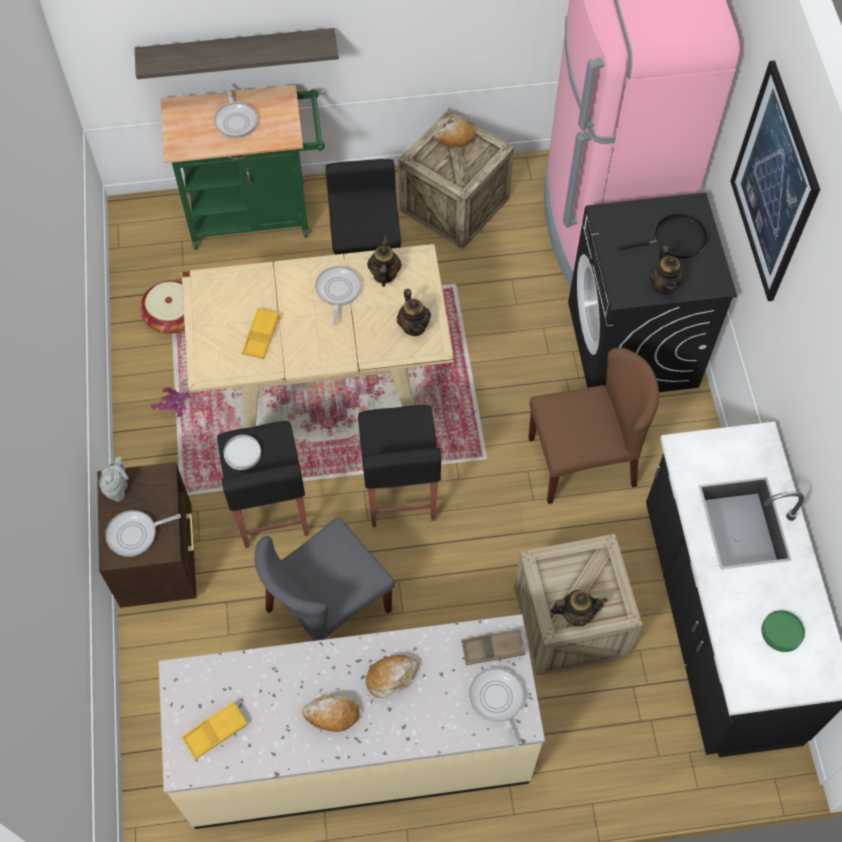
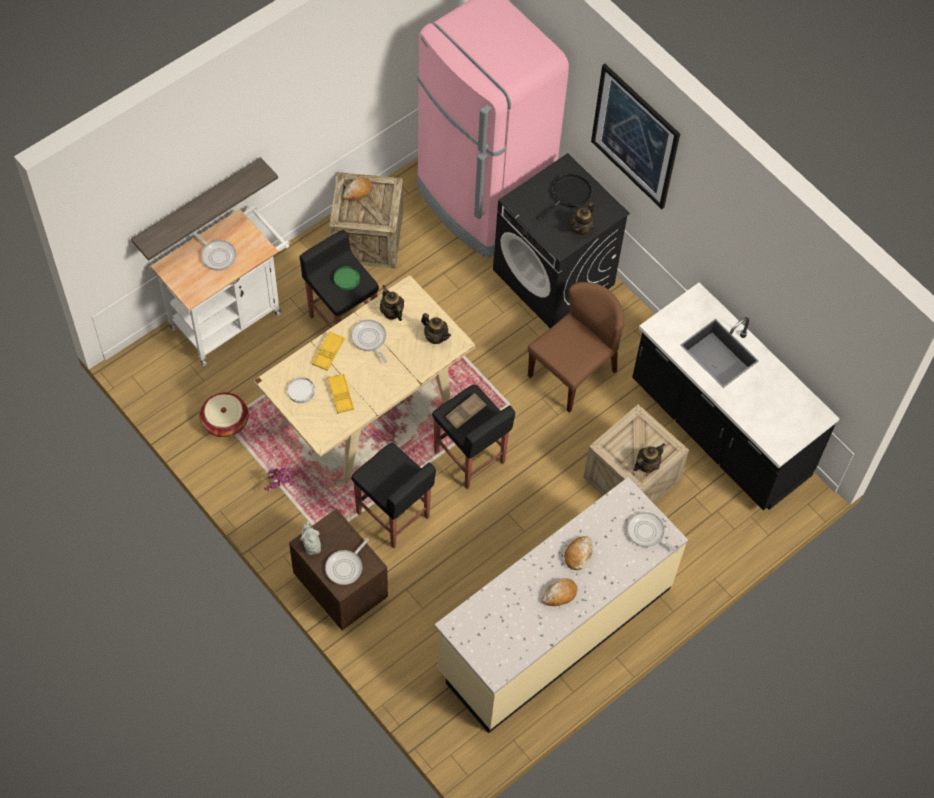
camera: 35 degrees left, 0 degrees up
(215, 732) = (499, 643): yellow tray -> yellow tray (328, 352)
(242, 453) = (378, 478): white plate -> white plate (301, 391)
(258, 214) = (231, 316): green cart -> white cart
(328, 611) = (476, 557): grey chair -> none
(492, 648) = (625, 505): brown tray -> brown tray (465, 412)
(664, 285) = (582, 228): teapot -> teapot turned 75 degrees clockwise
(782, 631) = (778, 405): green plate -> green plate (346, 279)

